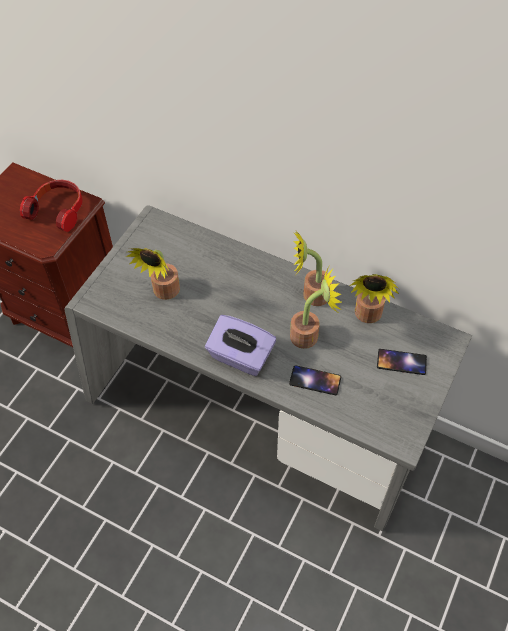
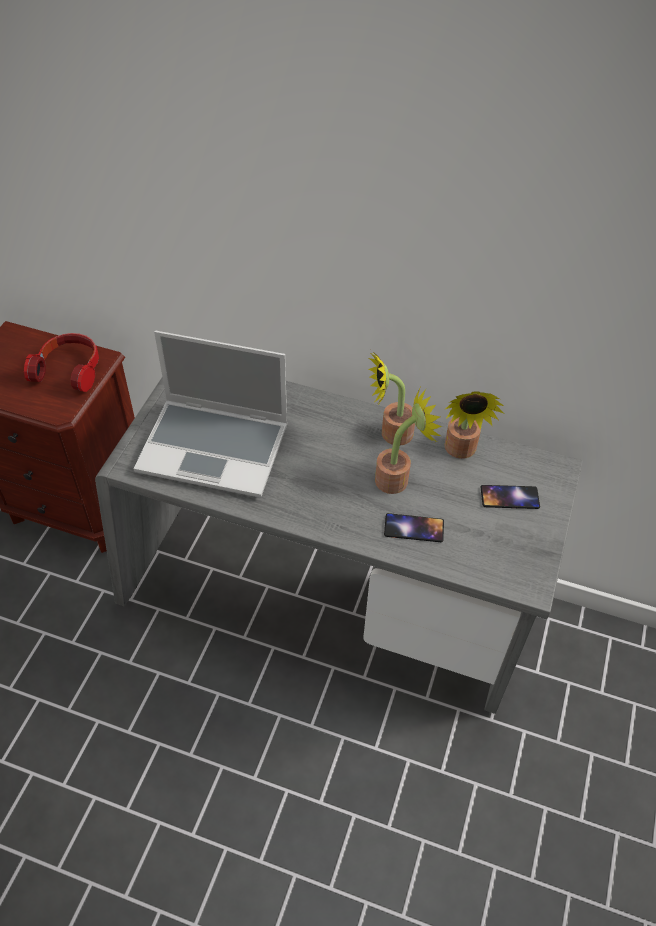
camera: 10 degrees left, 5 degrees down
(164, 293) = (216, 448): potted plant -> laptop
(240, 357) = (320, 511): purple tissue box -> none

